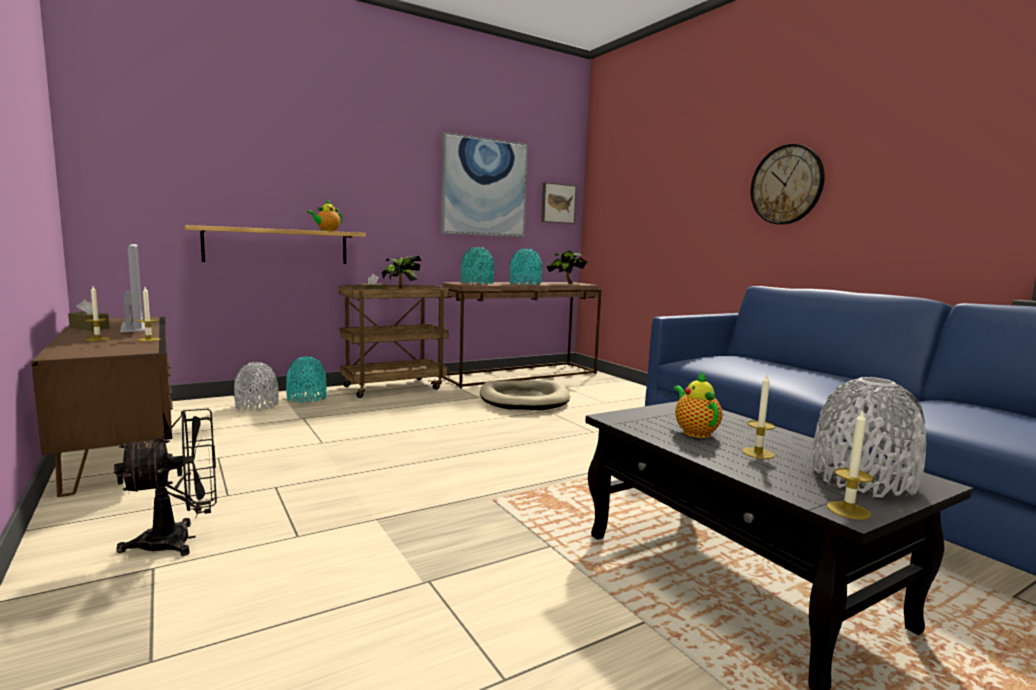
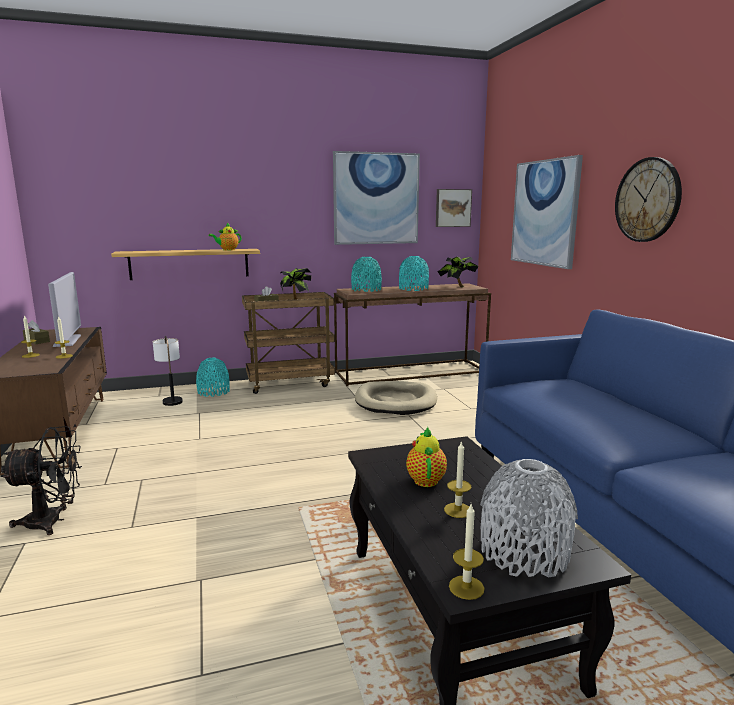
camera: 15 degrees right, 5 degrees up
(257, 406) = (171, 398): grey vase -> table lamp
(664, 205) = (544, 213): none -> picture

